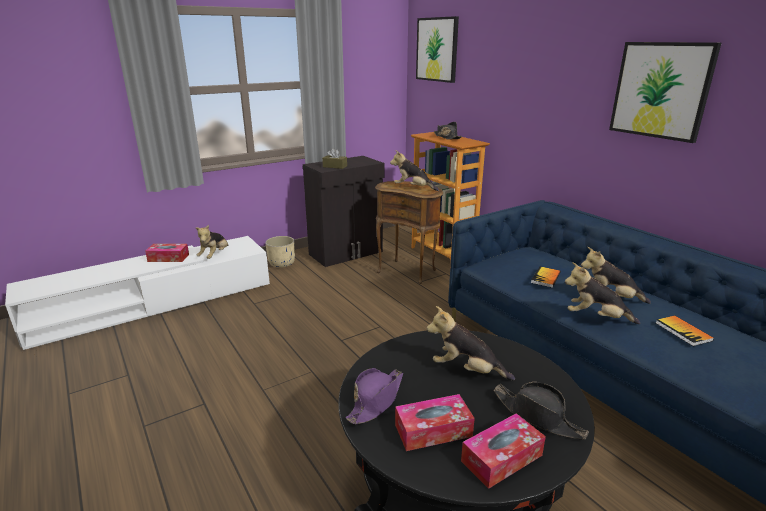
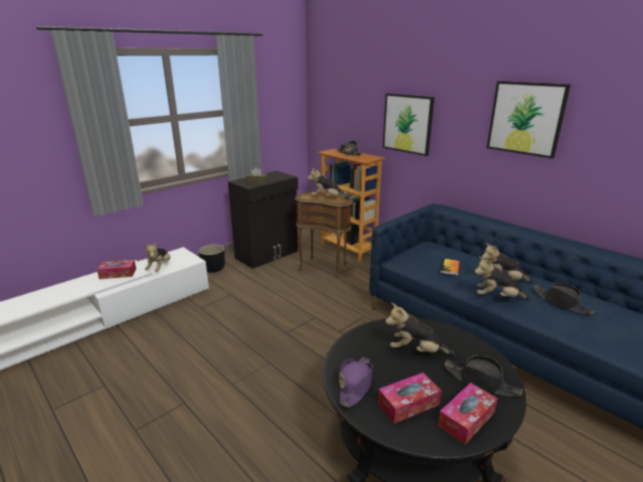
camera: 10 degrees left, 0 degrees up
(282, 263) = (213, 268): beige planter -> black planter
(437, 49) = (334, 80): picture -> picture (407, 123)
(683, 331) = (561, 302): book -> black hat

